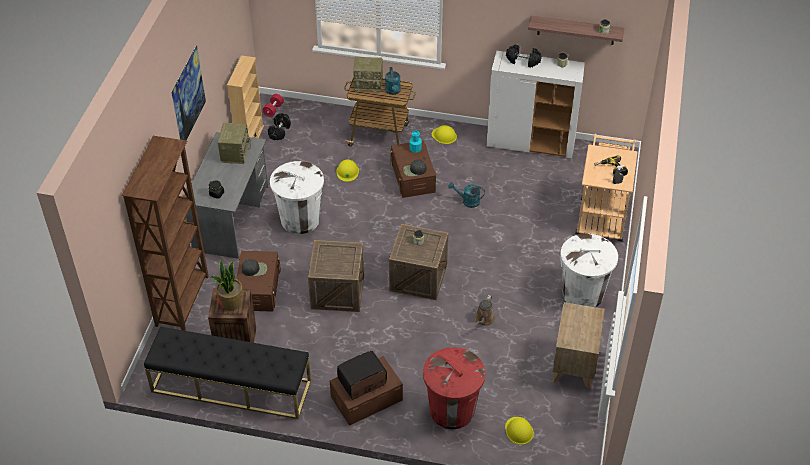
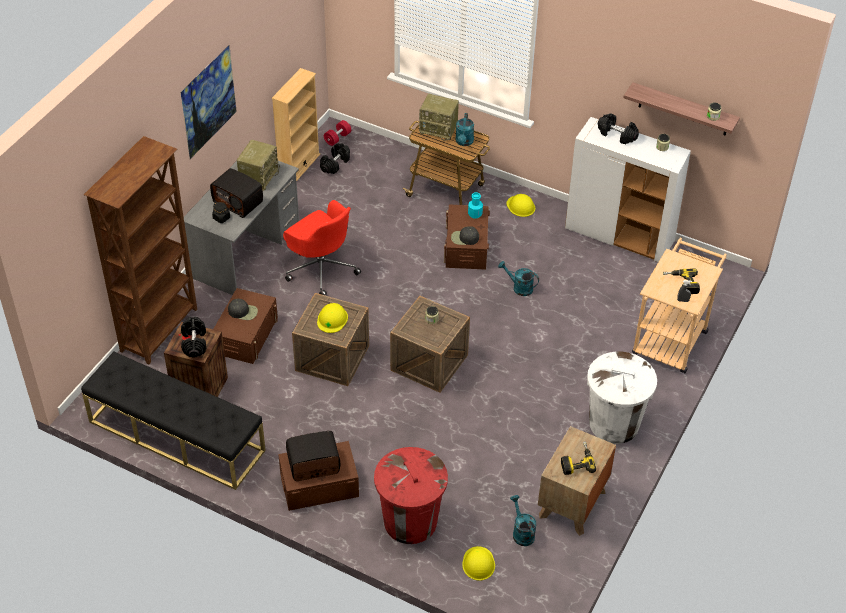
camera: 15 degrees right, 0 degrees up
(226, 178) = (238, 202): none -> radio
(231, 303) = (194, 343): potted plant -> black dumbbell
(300, 220) = (321, 268): white trash can -> red office chair
(347, 171) = (394, 225): yellow hard hat -> yellow hard hat (332, 319)
(484, 320) = (486, 427): brown watering can -> none
(543, 397) = (521, 532): none -> turquoise watering can
(579, 329) = (576, 461): none -> power drill

